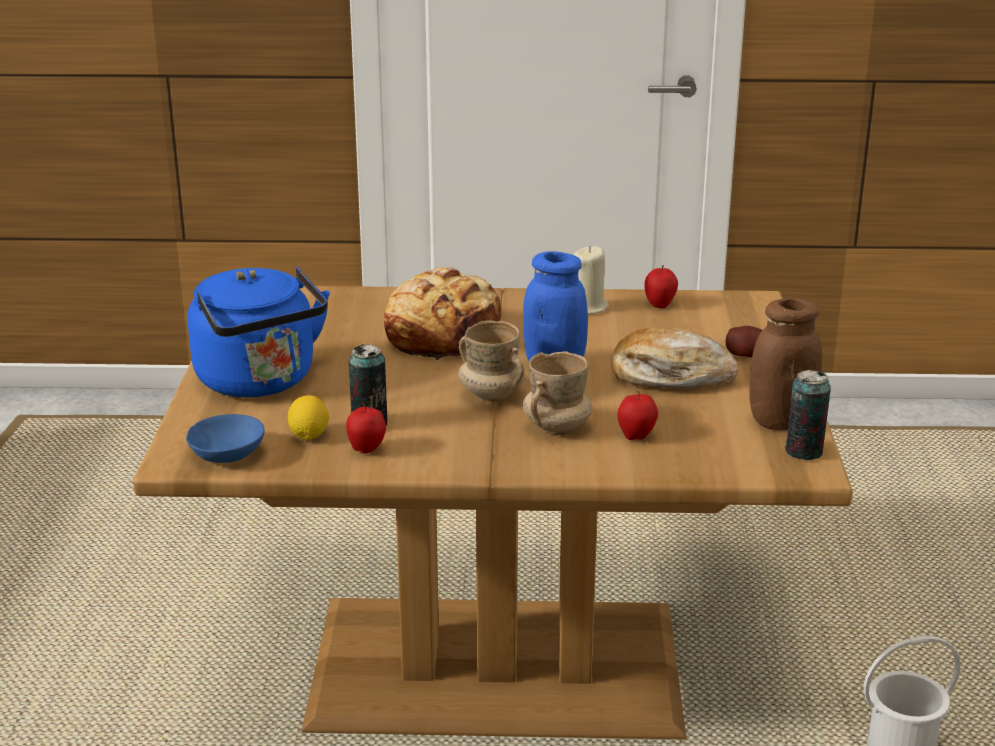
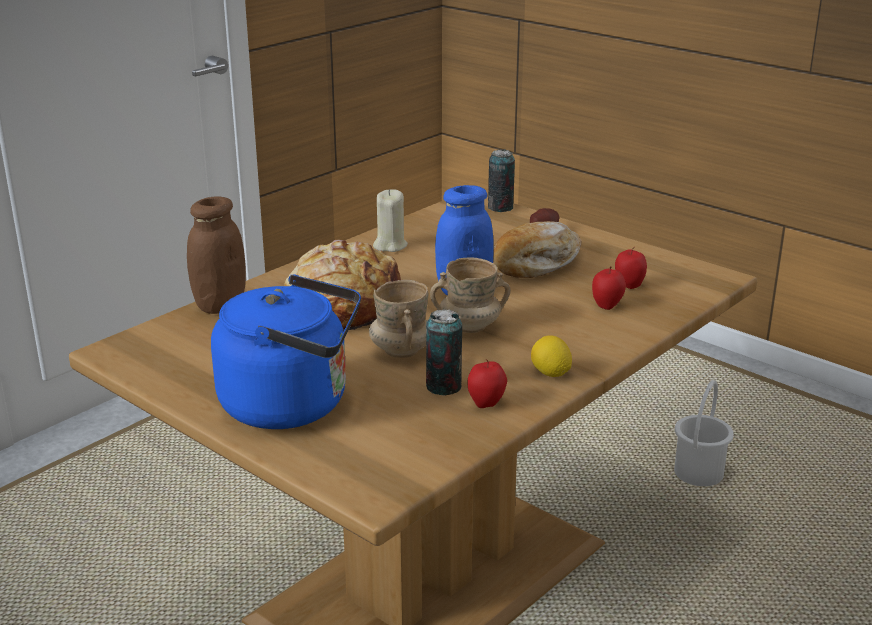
camera: 50 degrees left, 0 degrees up
(229, 454) = (405, 465): blue bowl -> none
(309, 435) = (425, 418): lemon -> lemon (550, 373)
(557, 427) = (554, 324): beige mug -> beige mug (401, 350)
(660, 305) = (428, 225): apple -> apple (629, 286)
(780, 421) = (648, 259): brown jar -> brown jar (220, 305)
(804, 451) = (696, 269): can -> can (500, 208)

